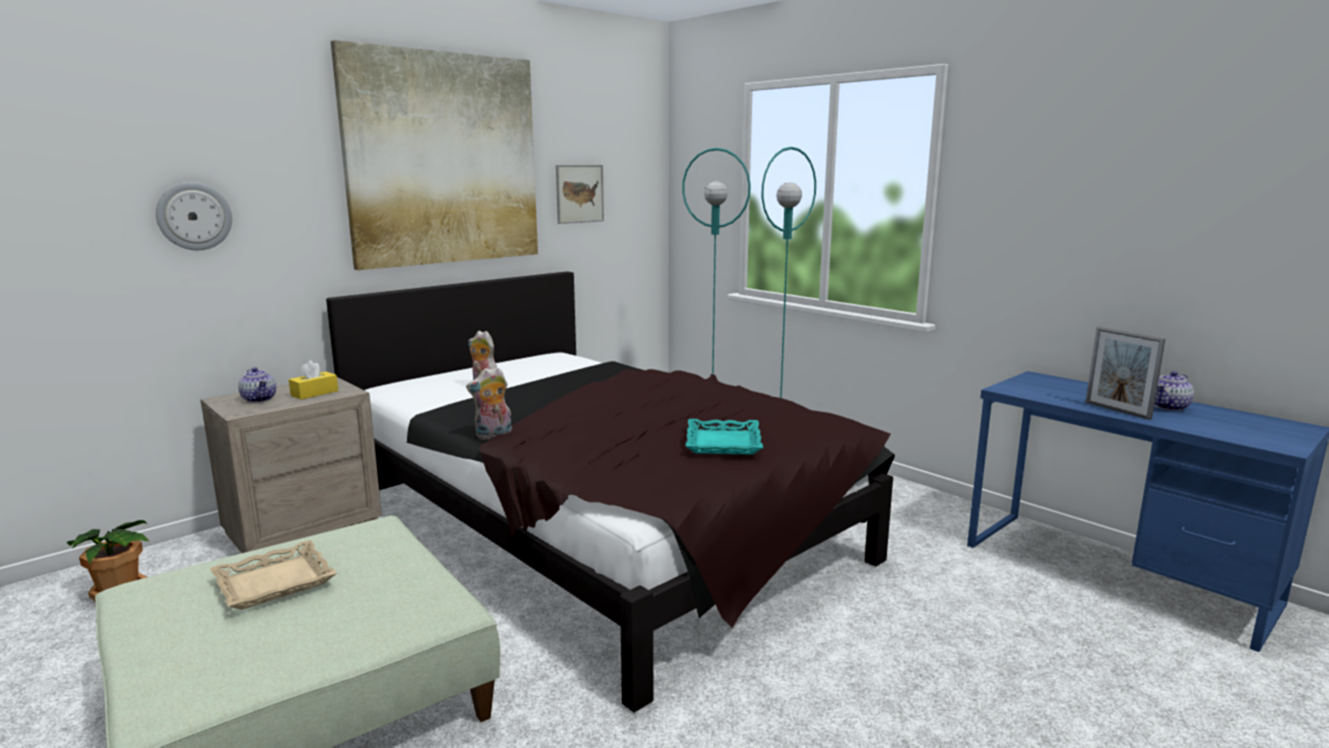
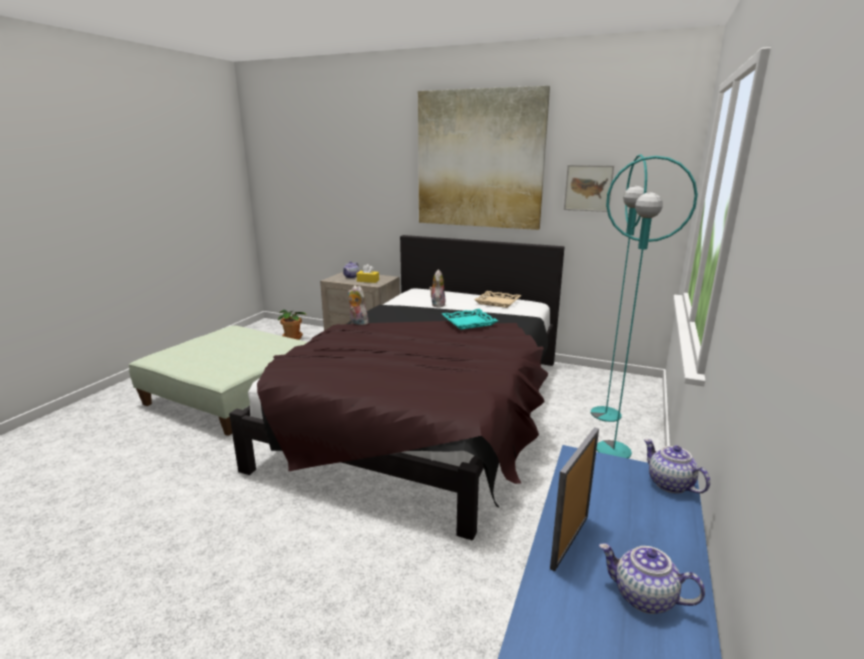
camera: 65 degrees right, 5 degrees up
(194, 216) = (354, 186): wall clock -> none
(274, 582) = (238, 343): beige tray -> beige tray (497, 302)
(722, 443) = (378, 374): turquoise tray -> turquoise tray (469, 322)
(1043, 378) = (669, 484): none -> teapot

